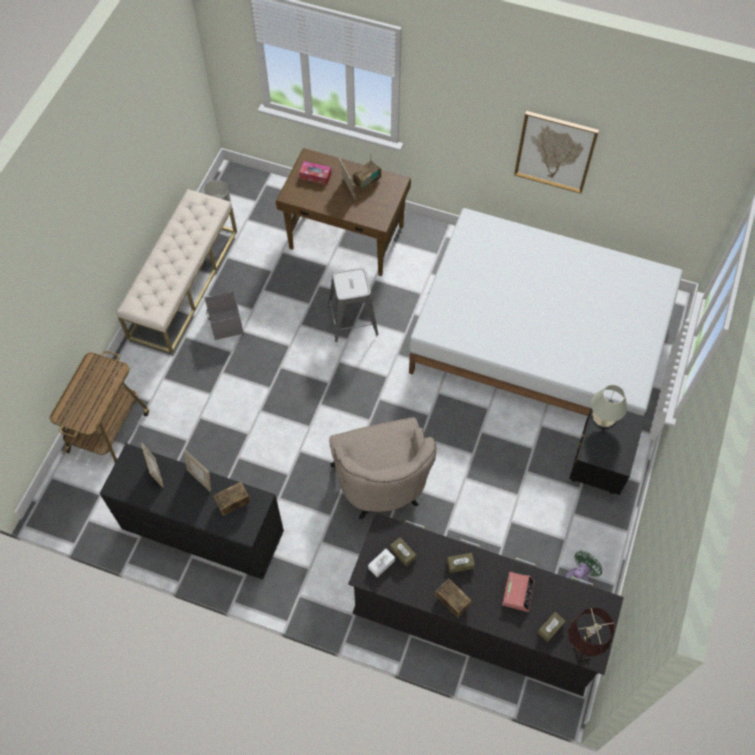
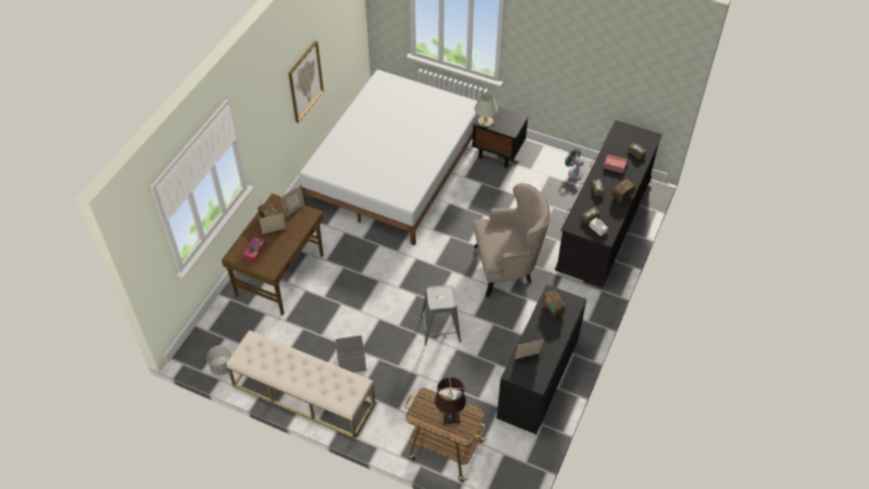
camera: 85 degrees left, 10 degrees down
(200, 478) = (533, 328): picture frame -> picture frame (294, 210)
(353, 320) = (362, 276): grey stool -> grey stool (440, 328)
(580, 647) = (647, 141): brown table lamp -> brown table lamp (450, 419)

